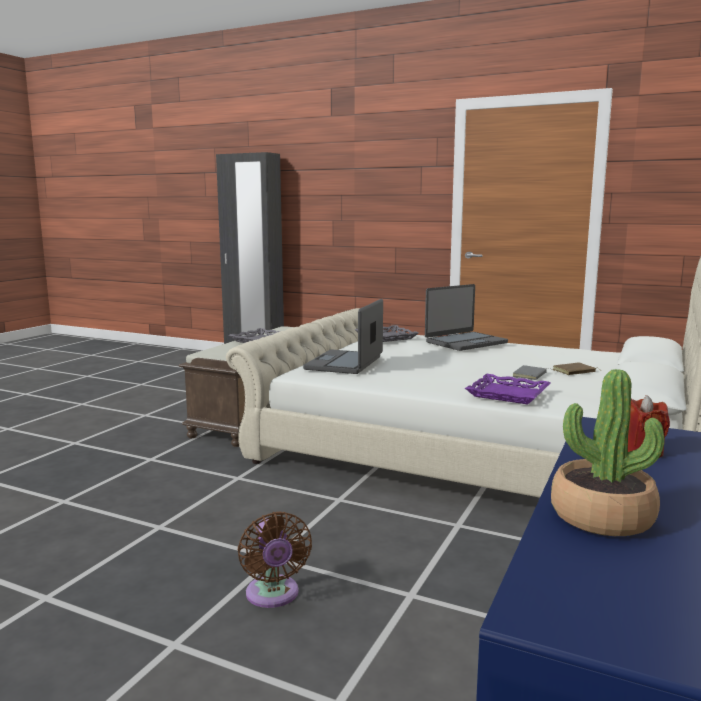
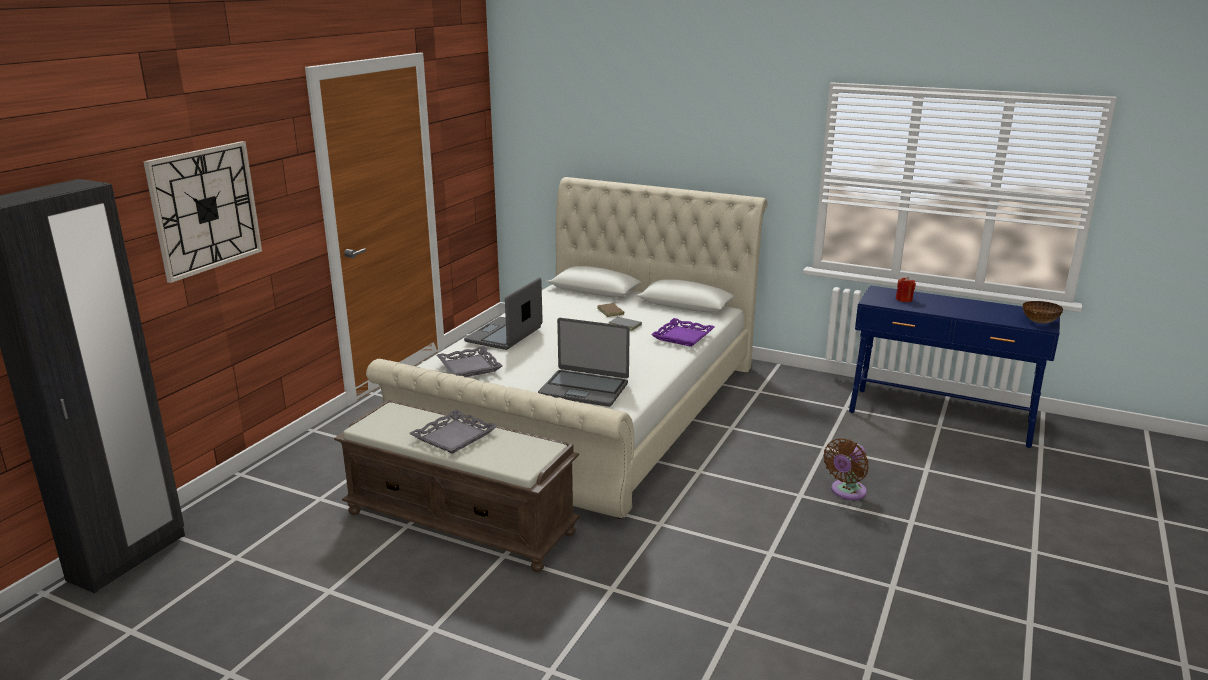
camera: 90 degrees left, 10 degrees up
(273, 595) = (846, 492): brown fan -> brown fan turned 150 degrees clockwise
(352, 188) = (205, 209): none -> wall clock
(465, 342) = (505, 335): laptop -> laptop turned 120 degrees counterclockwise
(580, 611) = (1039, 322): none -> bowl
(601, 517) = (975, 313): potted plant -> none

